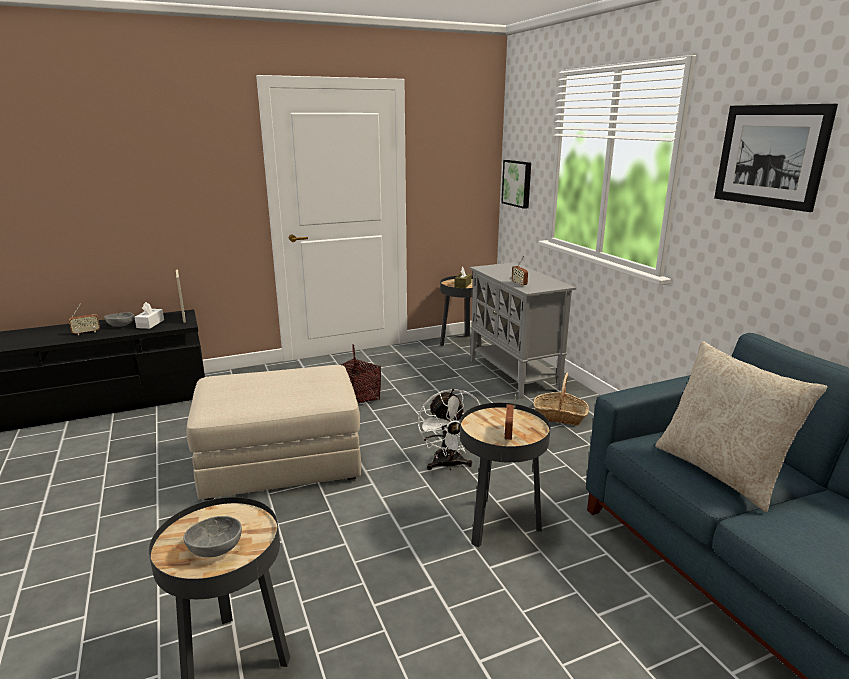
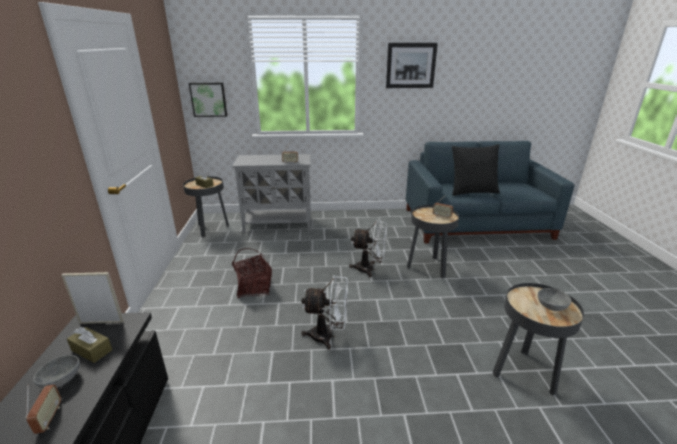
camera: 70 degrees left, 5 degrees up
(150, 324) = (92, 350): white tissue box -> brown tissue box
(281, 461) = (328, 336): beige ottoman -> white fan
(559, 416) = (338, 226): basket -> none
(720, 471) = (472, 191): beige pillow -> black pillow

